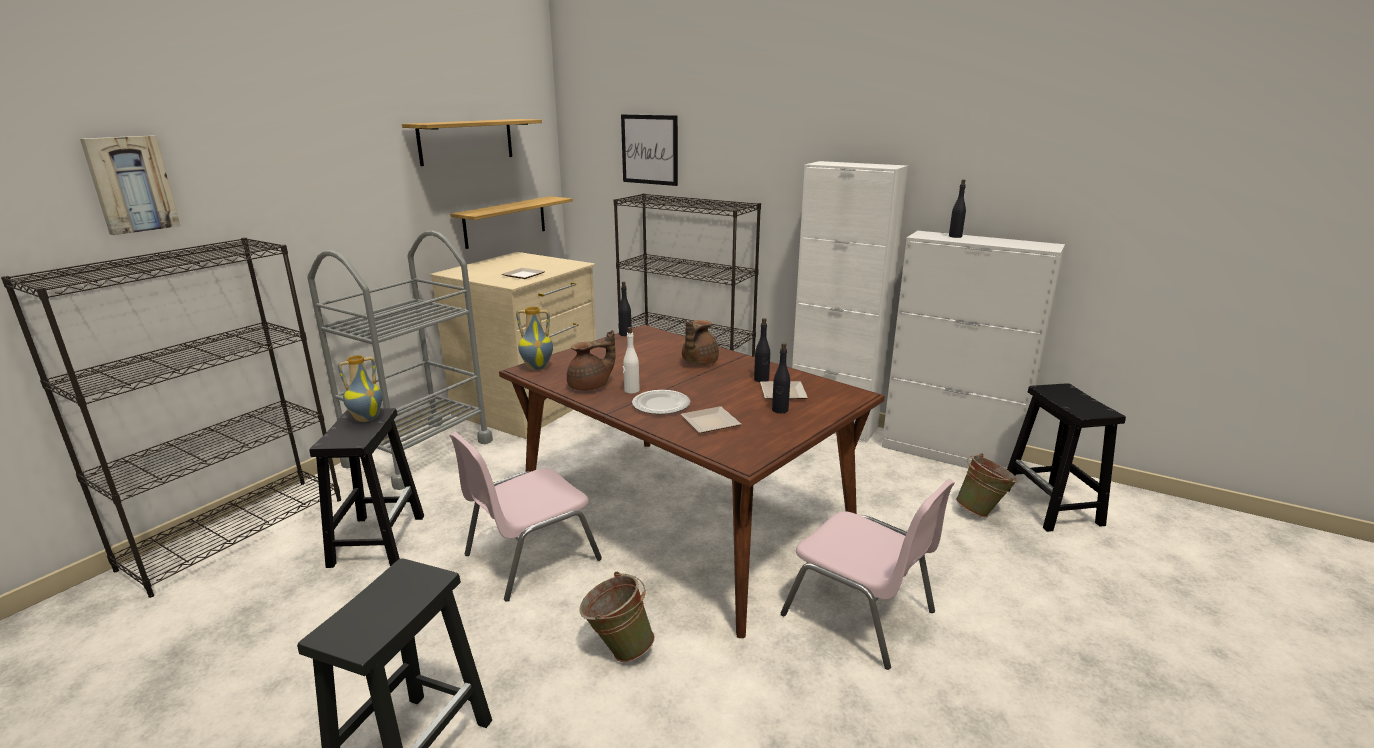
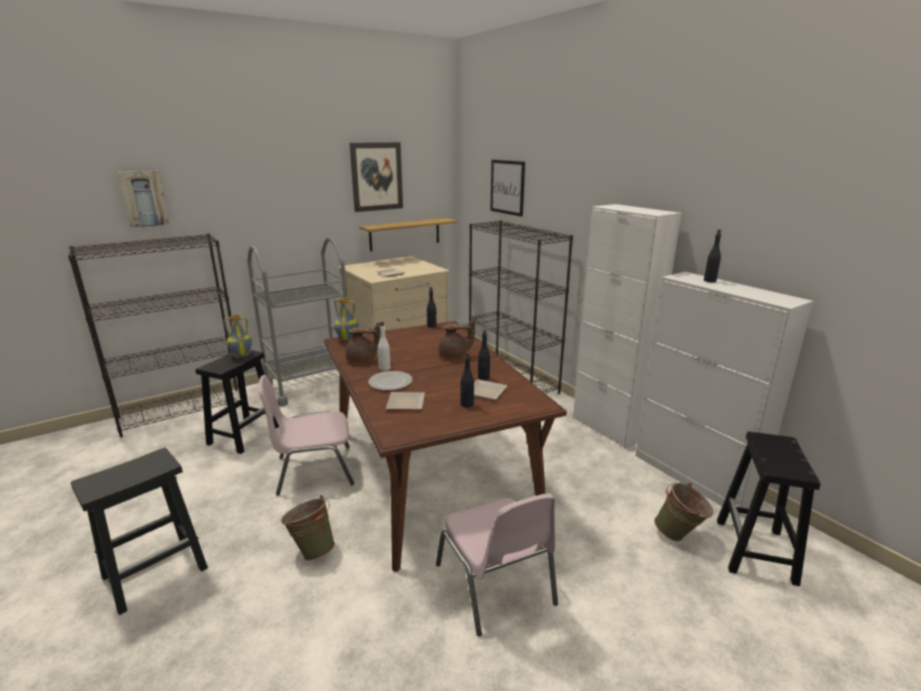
camera: 25 degrees right, 0 degrees up
(466, 141) = (376, 176): shelf -> picture
(698, 362) = (455, 356): brown teapot -> brown teapot turned 150 degrees counterclockwise

